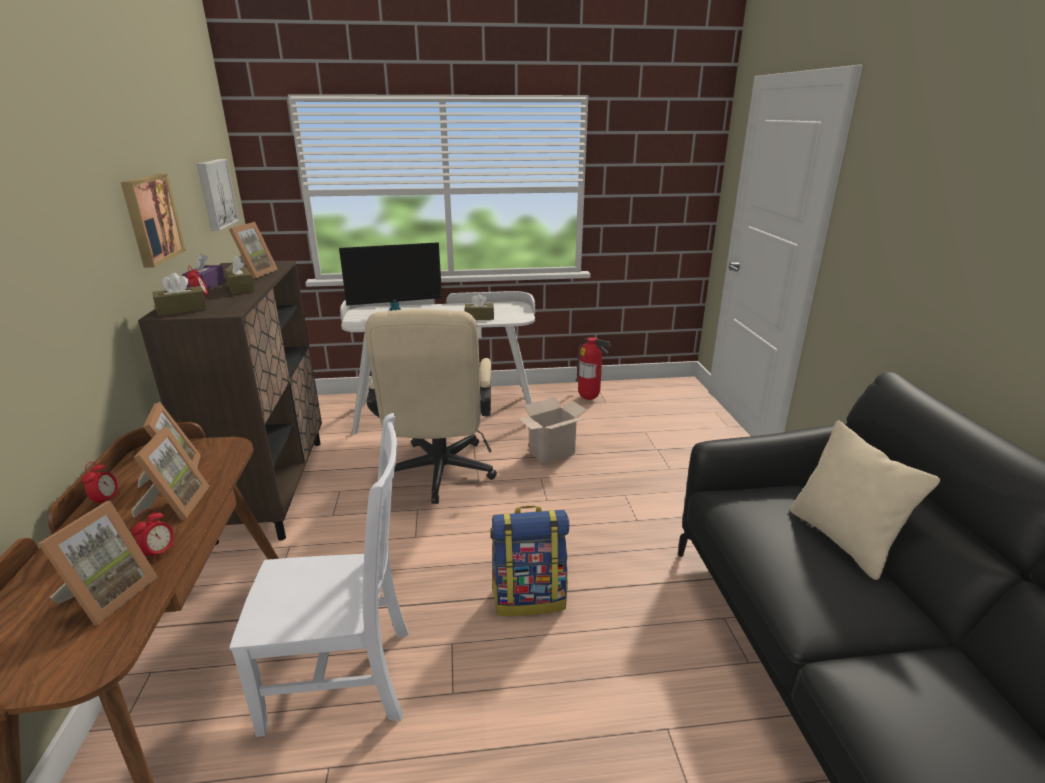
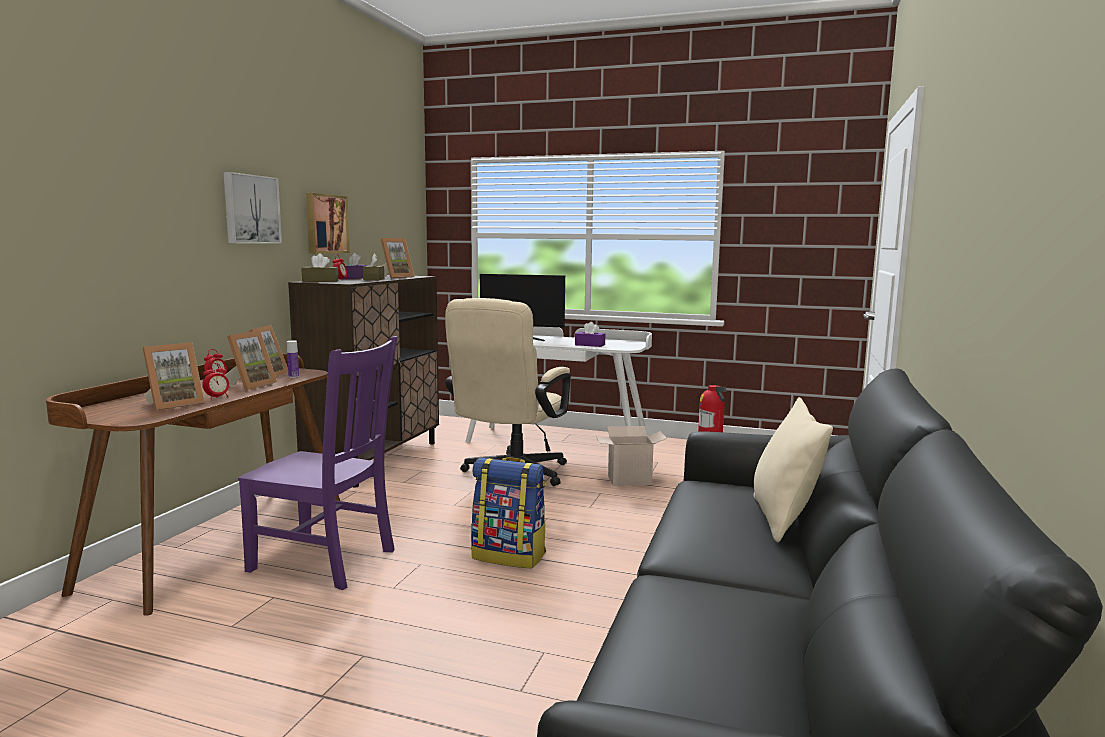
camera: 25 degrees right, 15 degrees down
(215, 194) = (397, 226): picture -> picture (250, 209)
(215, 464) = (293, 376): none -> bottle
(345, 678) = (326, 561): white chair -> purple chair
(479, 317) = (590, 345): brown tissue box -> purple tissue box

